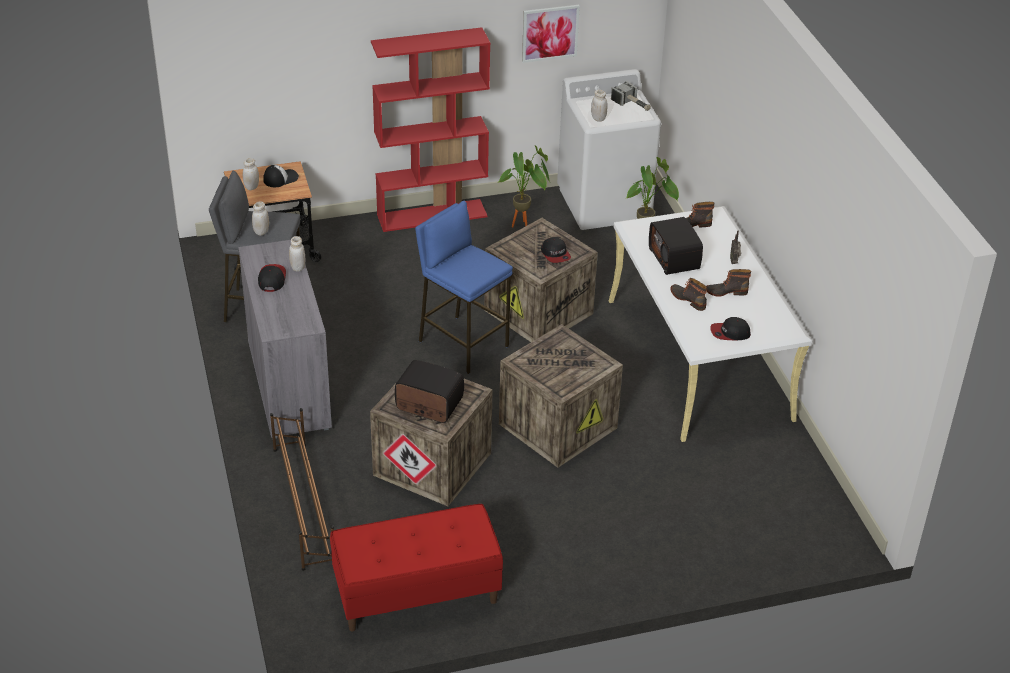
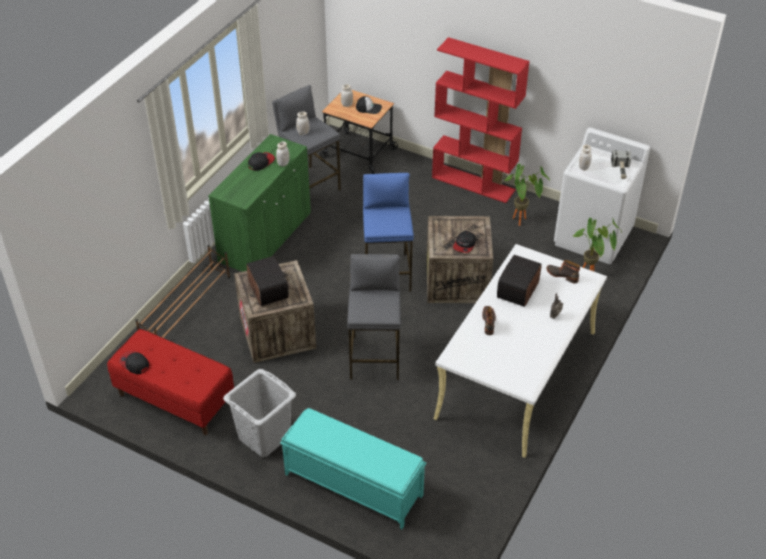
camera: 45 degrees right, 5 degrees up
(289, 385) = (265, 238): grey cabinet -> green cabinet
(550, 33) = (584, 87): picture -> none
(554, 563) = (264, 437): none -> grey laundry basket
(558, 425) = (375, 357): crate -> grey stool
(691, 544) = (352, 484): none -> turquoise bench
(726, 291) = (521, 332): boot -> none
(730, 333) = (483, 360): cap -> cap (134, 363)

